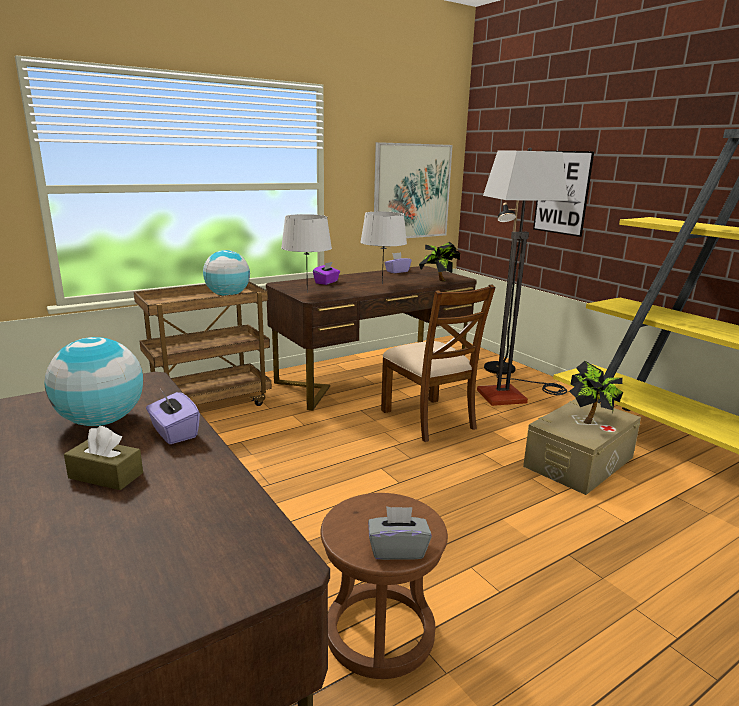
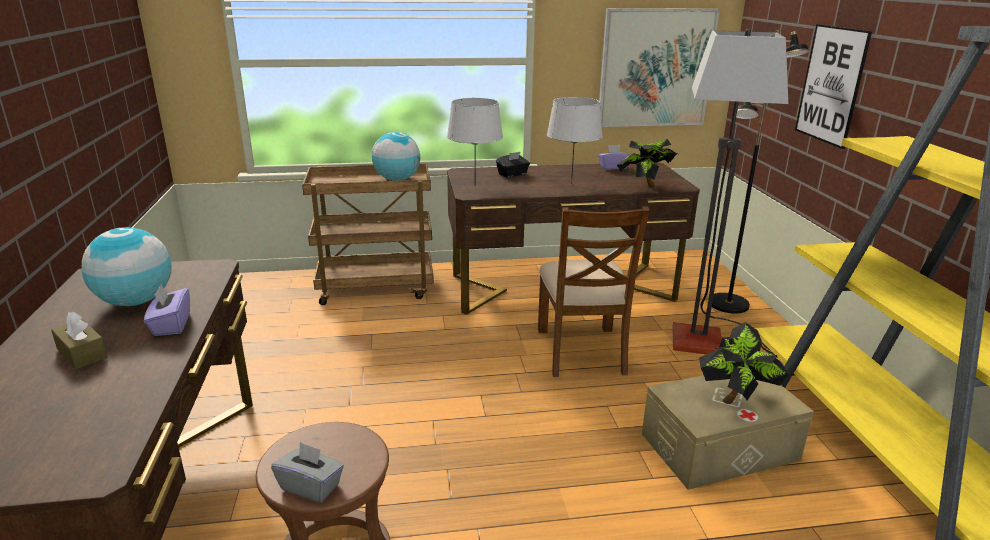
camera: 25 degrees right, 5 degrees up
(326, 282) = (512, 174): purple tissue box -> black tissue box

